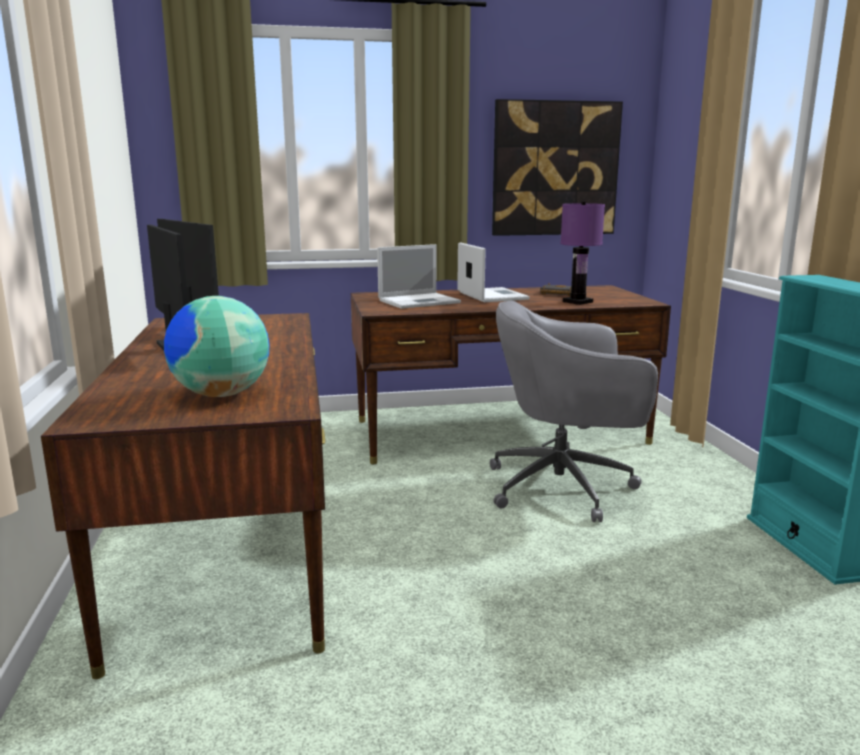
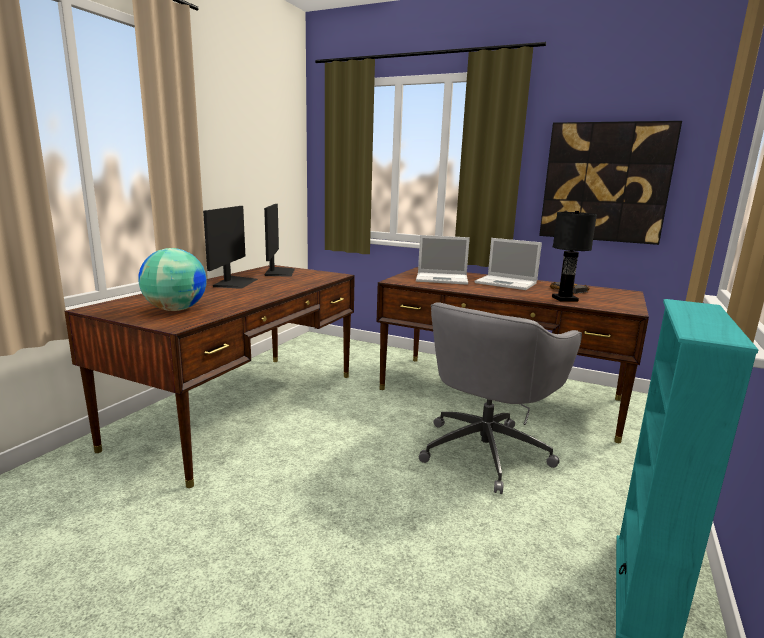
camera: 35 degrees right, 0 degrees up
(491, 295) = (507, 283): laptop -> laptop turned 105 degrees clockwise
(564, 487) = (486, 450): grey office chair -> grey office chair turned 90 degrees counterclockwise
(577, 302) = (564, 299): purple table lamp -> black table lamp

